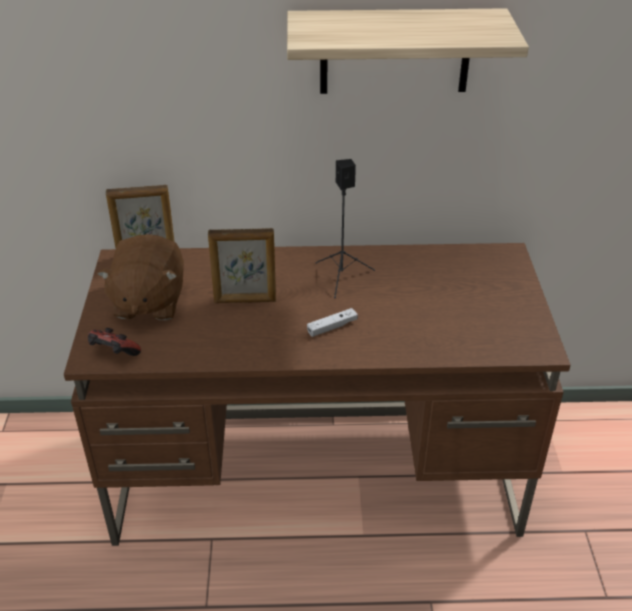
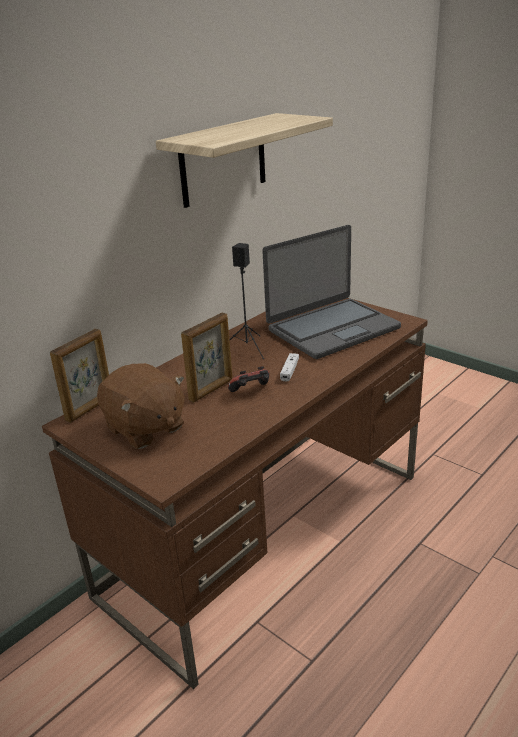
camera: 45 degrees left, 10 degrees down
(114, 354) = (178, 468): game controller -> game controller (251, 391)
(451, 307) = (332, 329): none -> laptop

